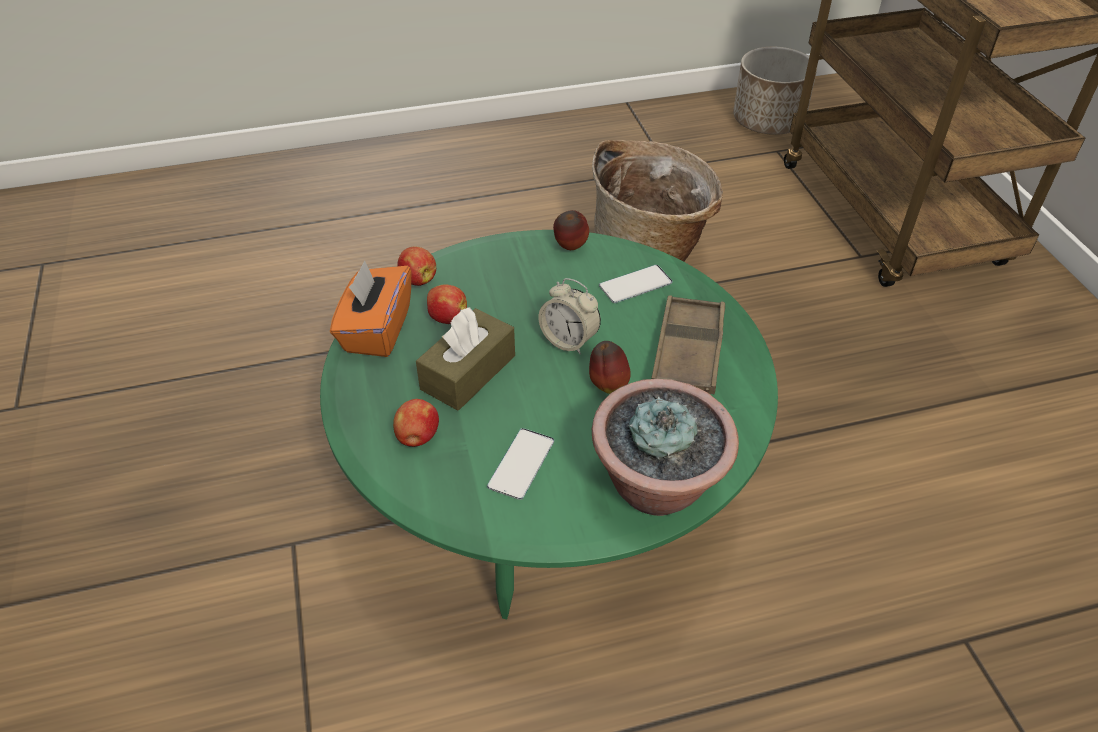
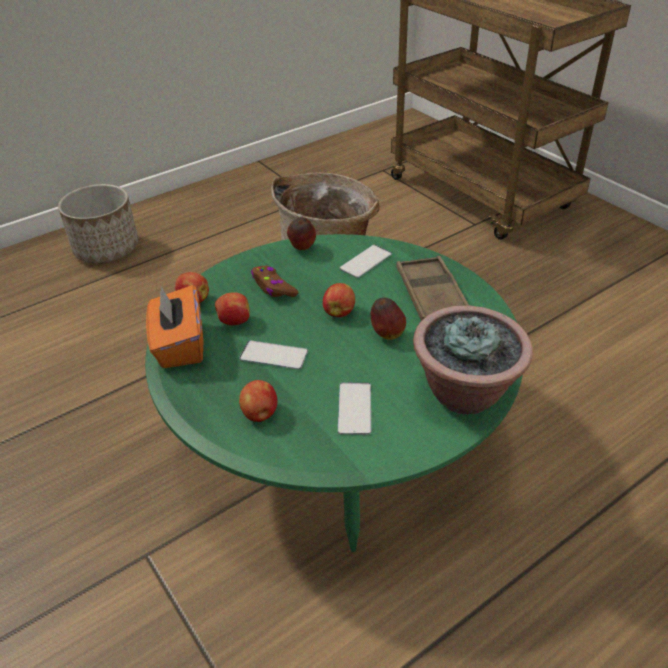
camera: 20 degrees left, 5 degrees down
(468, 372) = (273, 355): brown tissue box -> phone
(512, 288) = (273, 287): none -> brown game controller
(569, 340) = (339, 312): alarm clock -> apple
(768, 120) = (366, 152): planter -> planter (107, 248)

